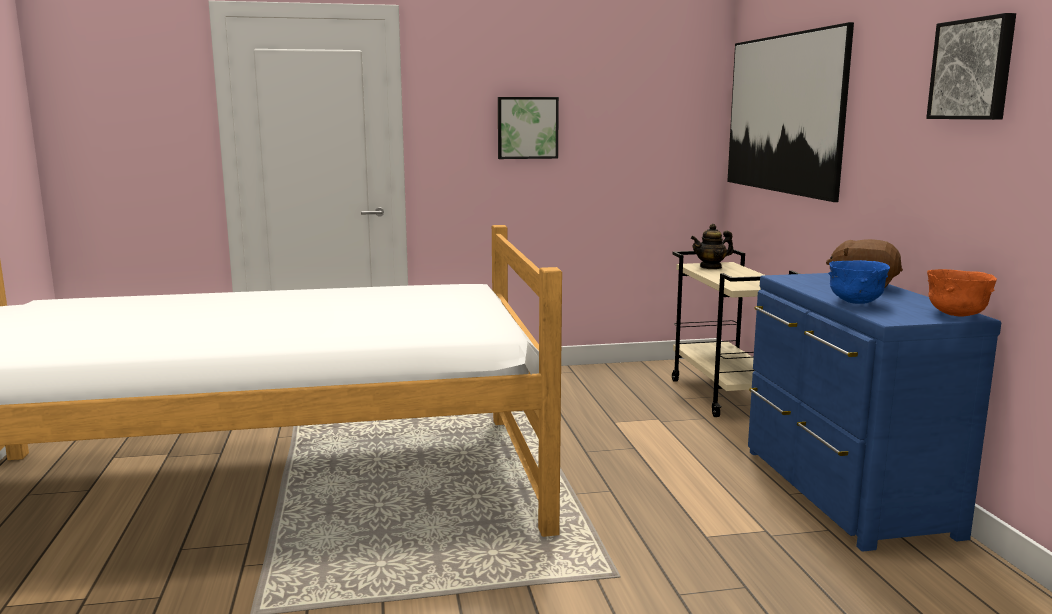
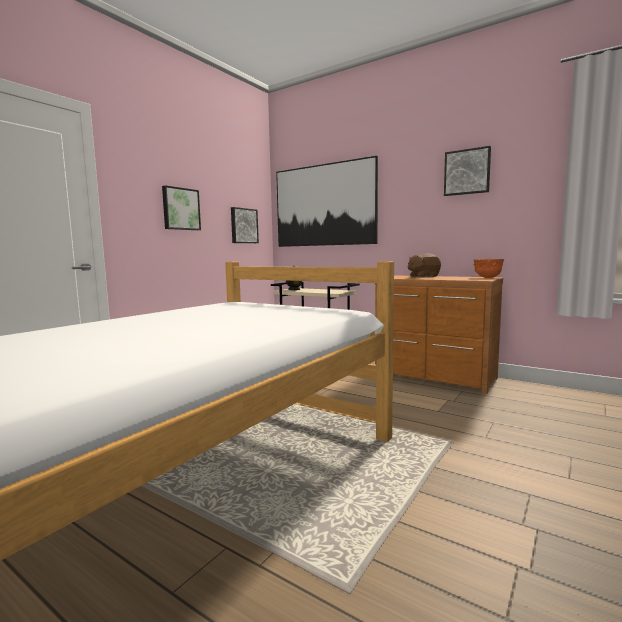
camera: 45 degrees left, 5 degrees down
(654, 146) = (243, 226): none -> picture
(842, 492) = (434, 377): blue dresser -> brown dresser
(855, 303) = (448, 279): blue bowl -> none

